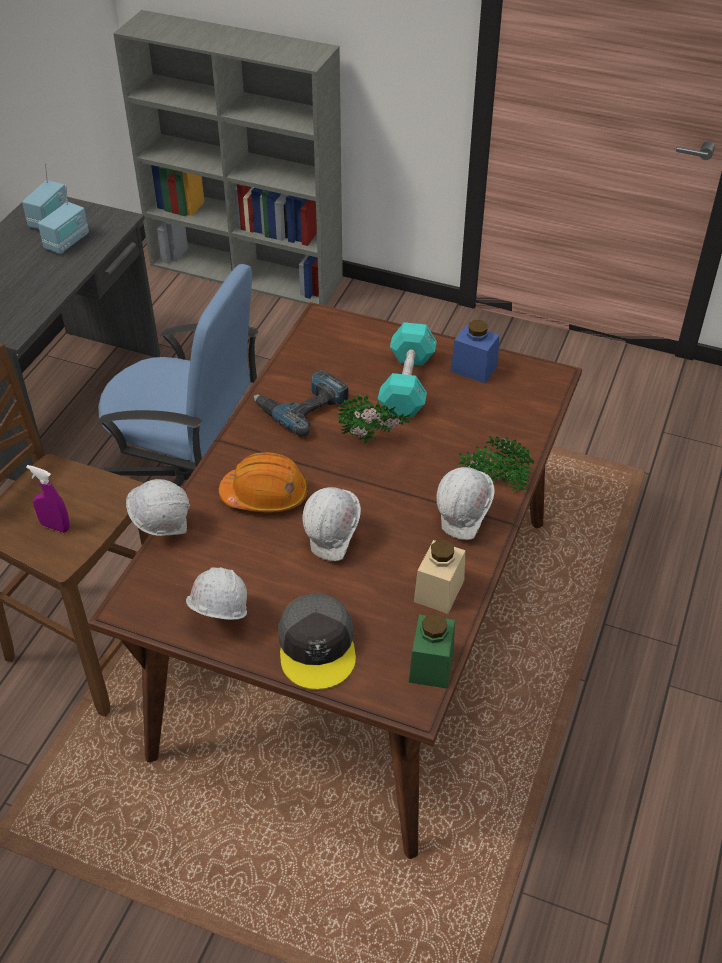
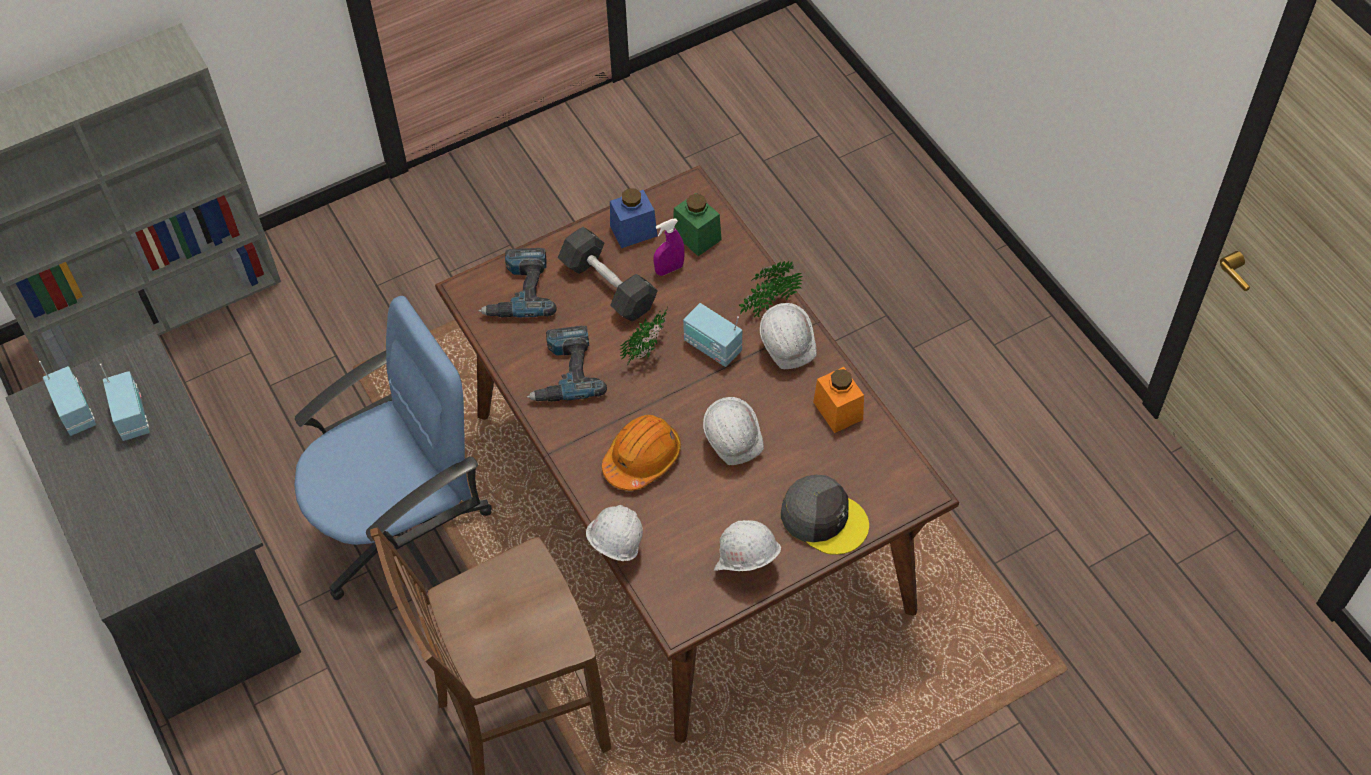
camera: 50 degrees left, 10 degrees up
(55, 526) = (526, 629): purple spray bottle -> purple spray bottle (669, 269)
(349, 342) = (519, 290): none -> power drill
(407, 384) = (608, 286): turquoise dumbbell -> black dumbbell
(416, 474) = (712, 347): none -> radio
(431, 665) = (898, 460): green jar -> green jar (697, 236)
(439, 591) = (838, 411): beige jar -> orange jar

